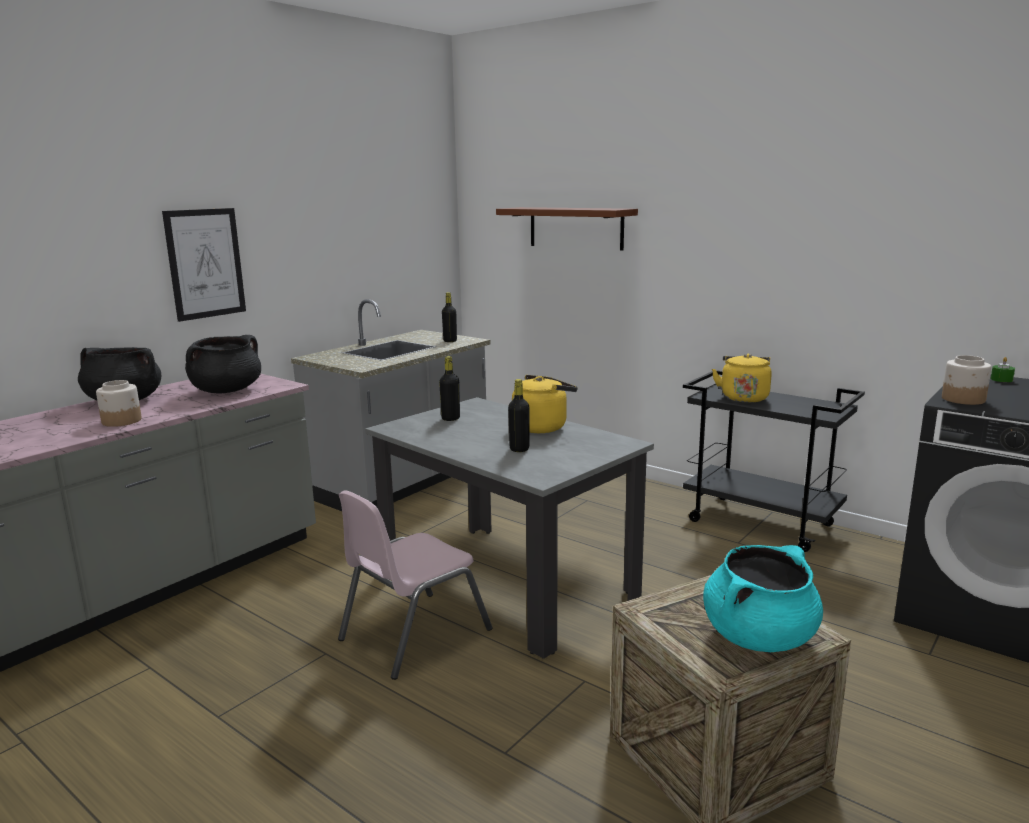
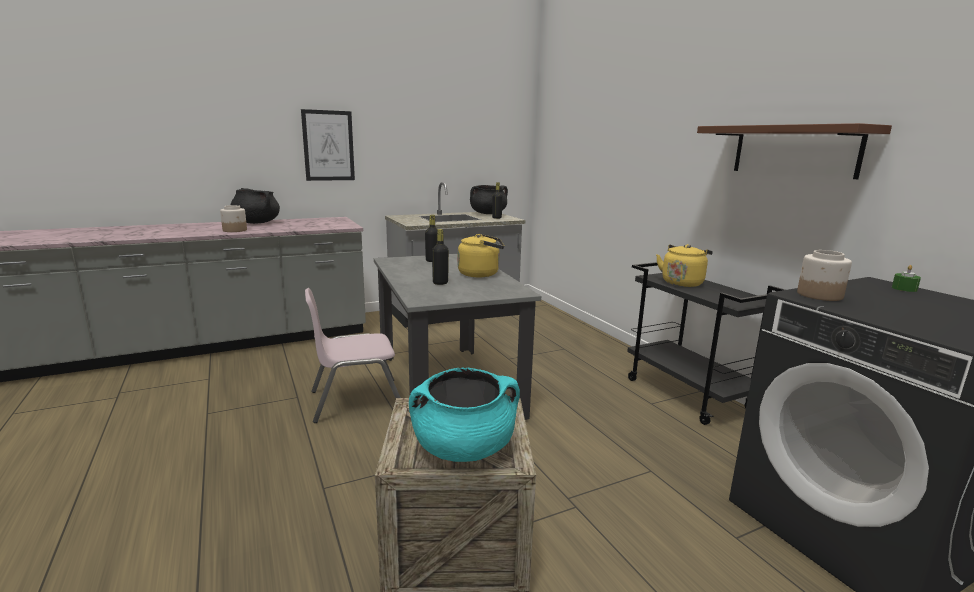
camera: 25 degrees right, 0 degrees up
(227, 391) = (314, 225): black cooking pot -> black cooking pot (488, 213)
(575, 228) = (599, 139): brown shelf -> brown shelf (794, 150)

